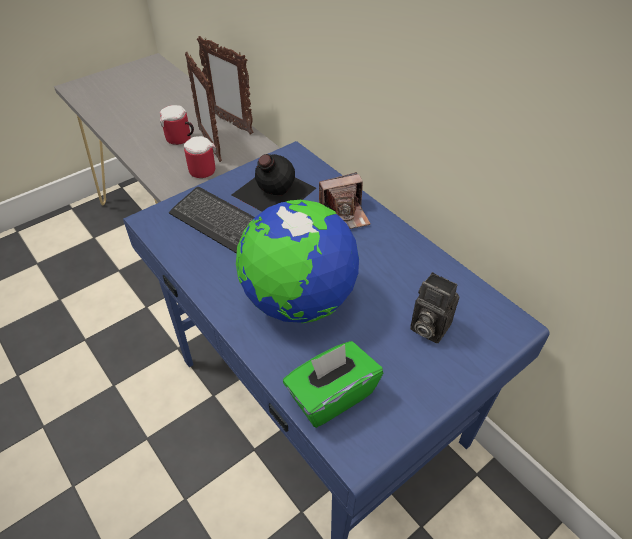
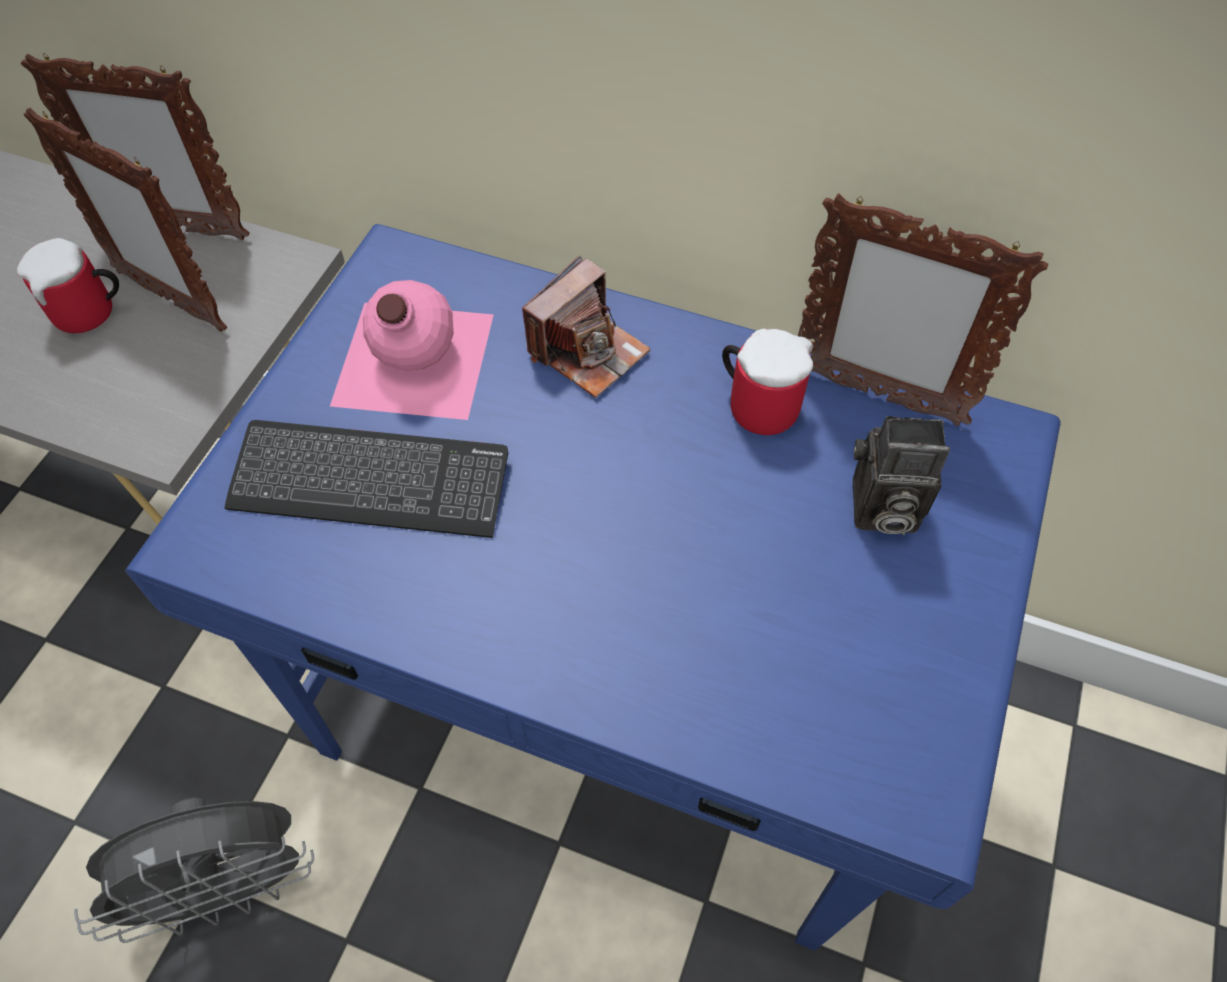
camera: 30 degrees left, 10 degrees up
(120, 393) = (230, 887): none -> grey fan
(202, 168) = (194, 362): mug -> mug (757, 402)
(272, 191) = (411, 360): black bottle -> pink bottle
(298, 301) = (629, 573): globe -> none
(331, 395) = (815, 728): green tissue box -> none
(461, 282) = (876, 395): none -> picture frame

